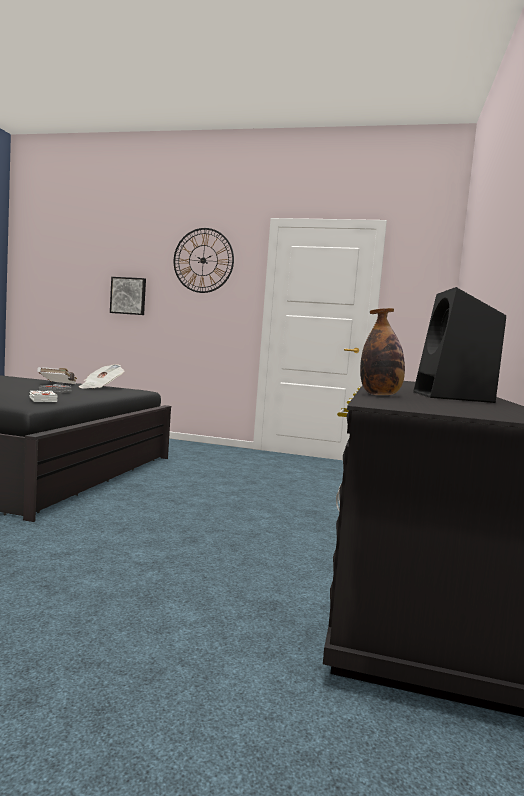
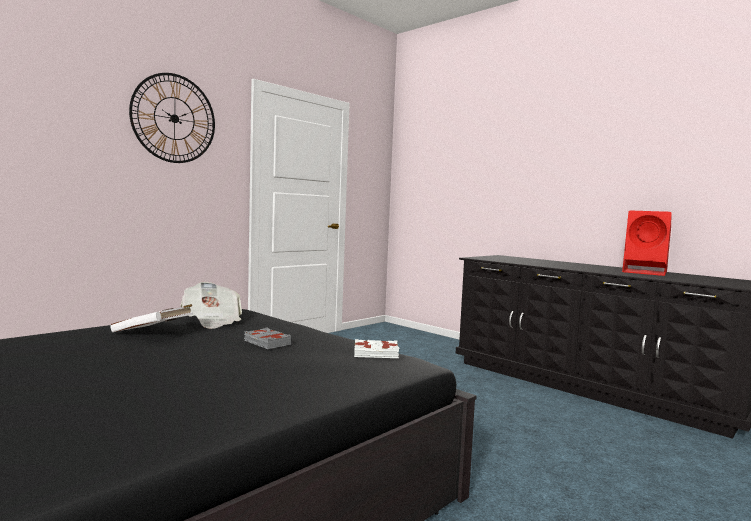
camera: 60 degrees left, 0 degrees up
(128, 296) = (49, 162): picture -> none
(380, 395) = (678, 280): bottle -> none
(453, 397) = (646, 272): black speaker -> red speaker

